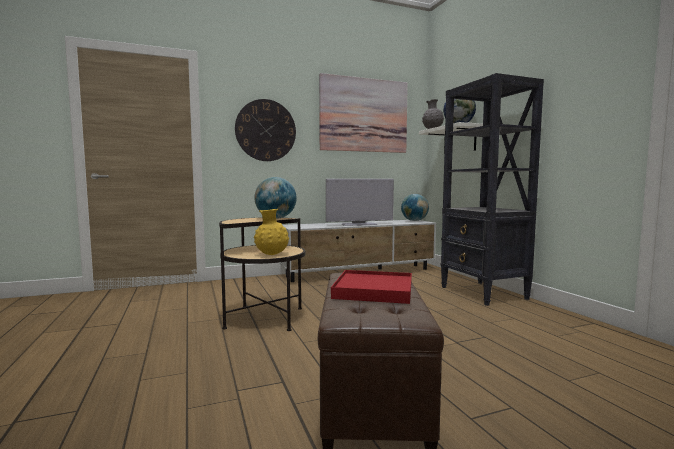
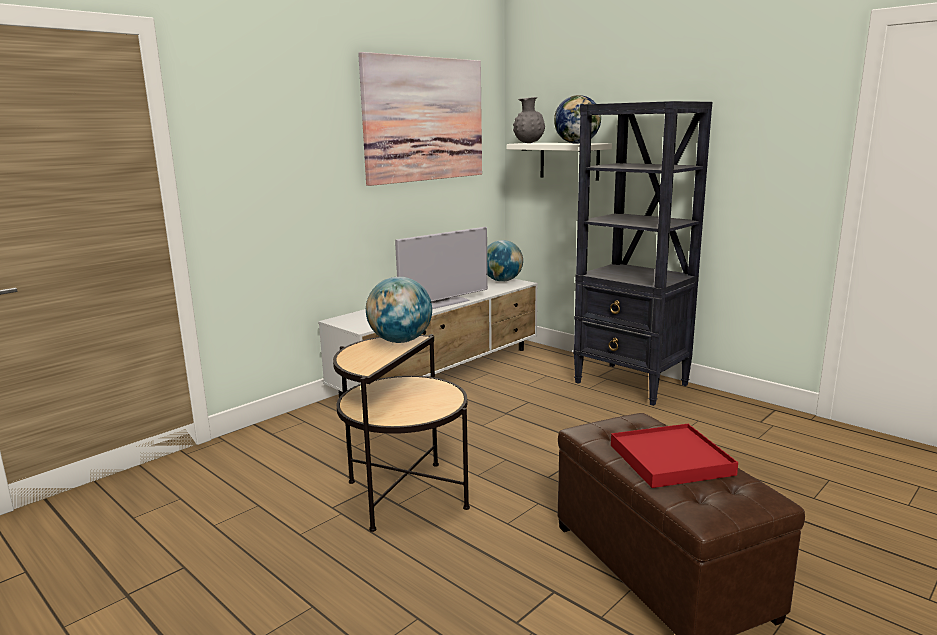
camera: 25 degrees left, 10 degrees up
(265, 130) = (284, 161): wall clock -> none
(271, 255) = (432, 407): yellow vase -> none

